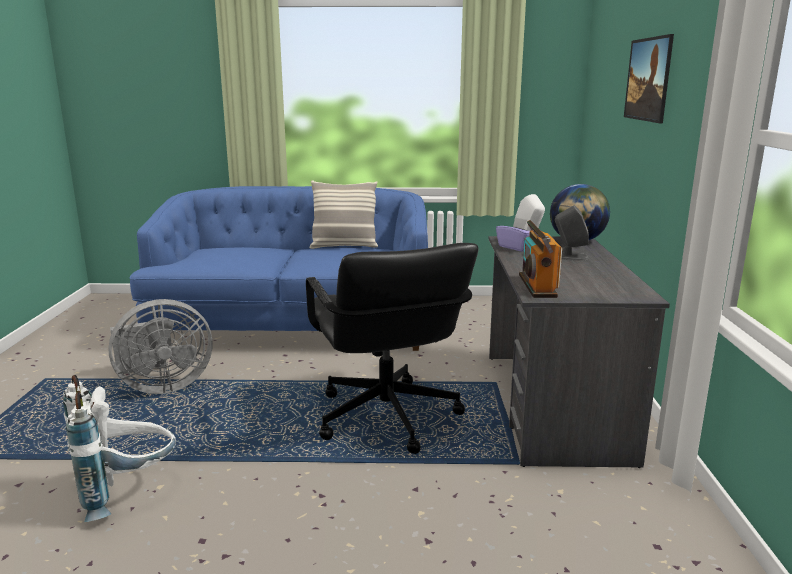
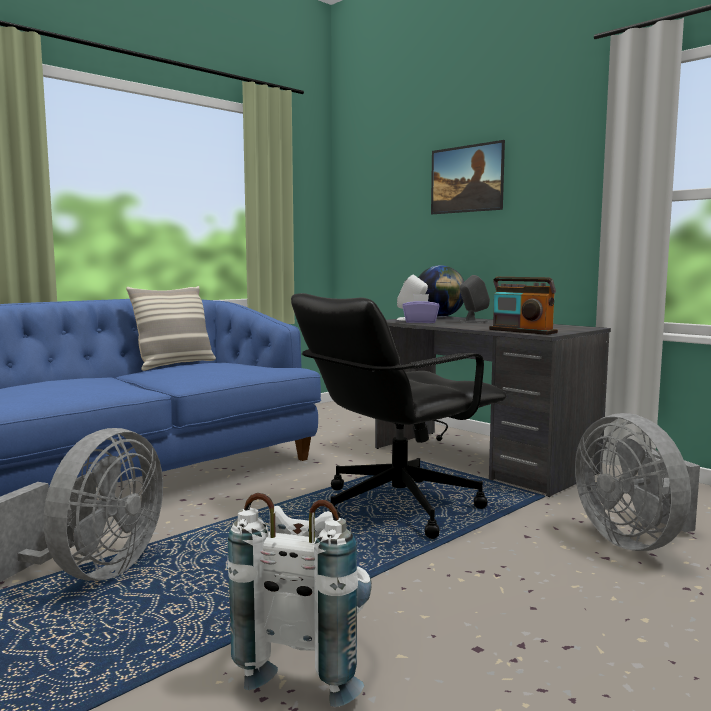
camera: 45 degrees left, 10 degrees down
(386, 417) = (396, 507): black office chair -> black office chair turned 120 degrees clockwise
(490, 543) = (634, 540): none -> grey fan

